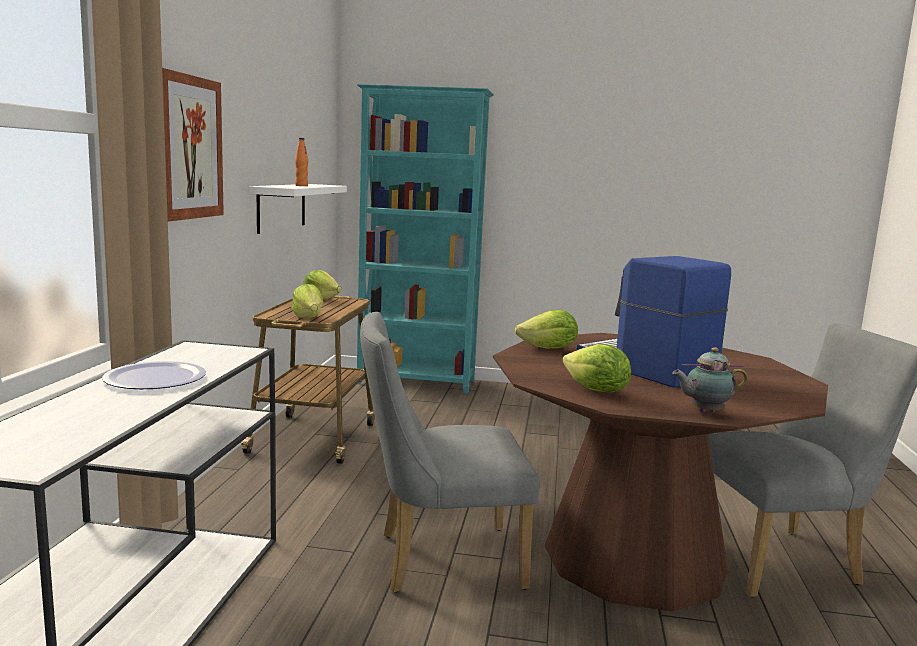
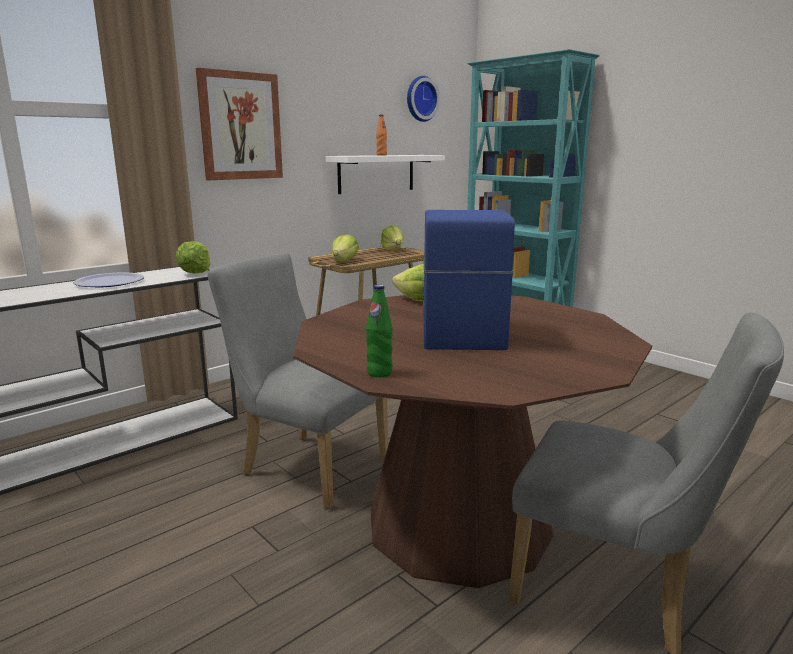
camera: 40 degrees right, 5 degrees up
(308, 119) = (420, 99): none -> wall clock
(596, 391) = (344, 338): lettuce -> lettuce (195, 272)
(704, 412) = (379, 373): teapot -> green bottle

